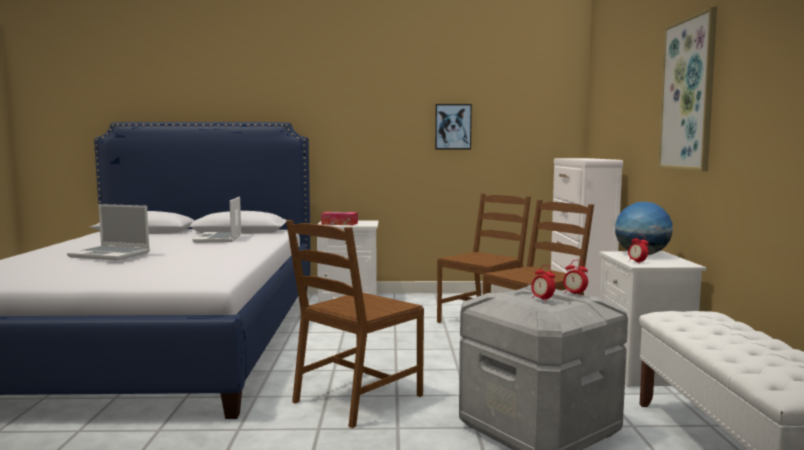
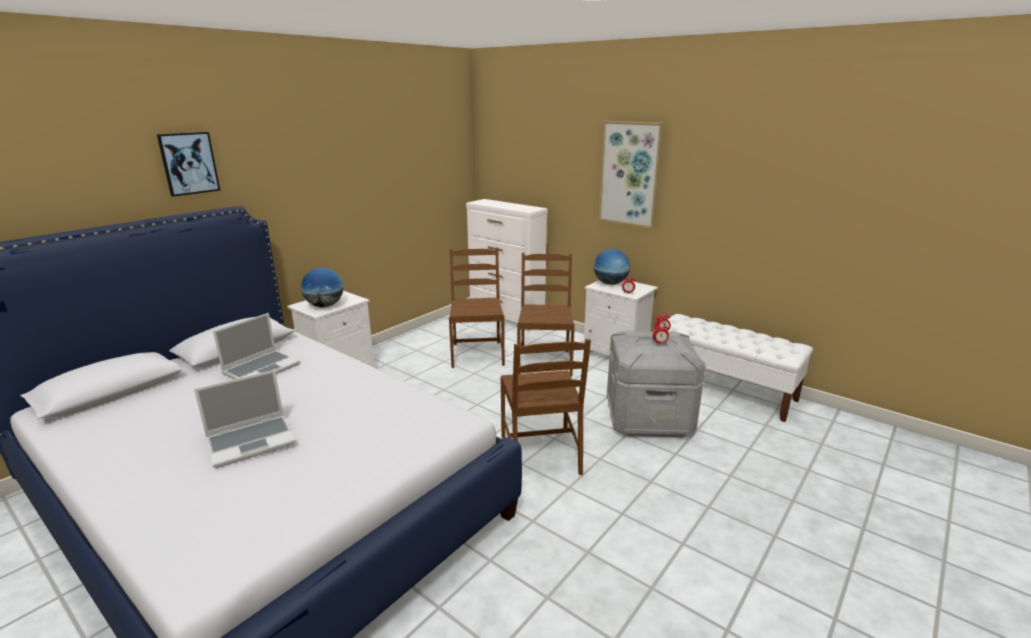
camera: 50 degrees left, 15 degrees up
(219, 239) = (262, 368): laptop -> laptop turned 90 degrees counterclockwise
(339, 223) = (325, 306): tissue box -> globe
(453, 126) = (388, 184): picture -> picture (189, 163)

